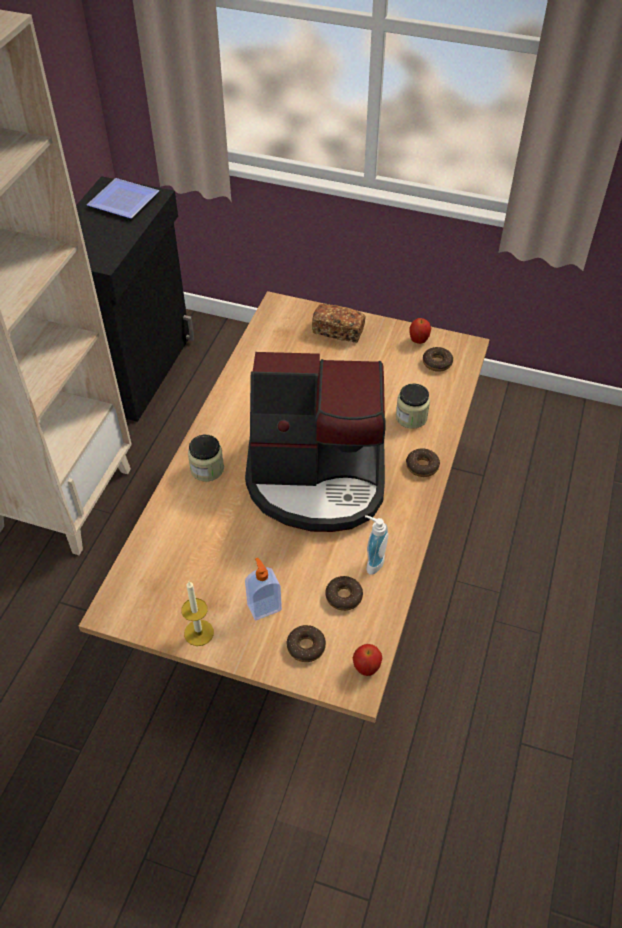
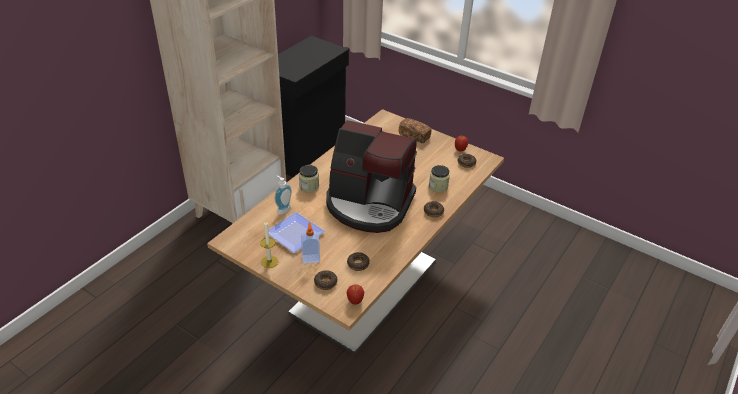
camera: 15 degrees right, 10 degrees down
(121, 201) = (316, 49): plate -> plate (292, 234)
(372, 562) = (382, 251): soap dispenser -> soap dispenser (283, 209)

